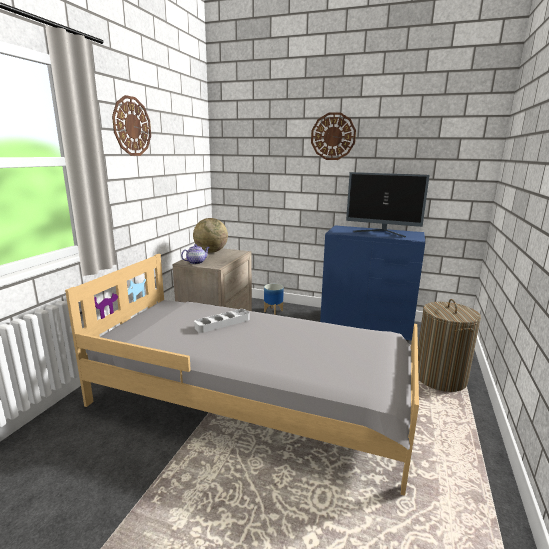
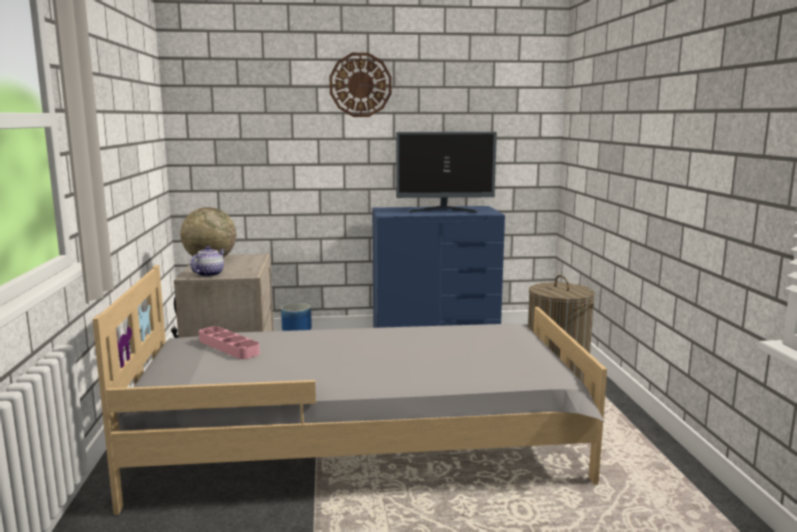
camera: 25 degrees left, 5 degrees down
(132, 126) = (99, 67): wall clock -> none
(182, 314) = (228, 347): none -> pink tray
(222, 323) = (301, 347): grey tray -> none

